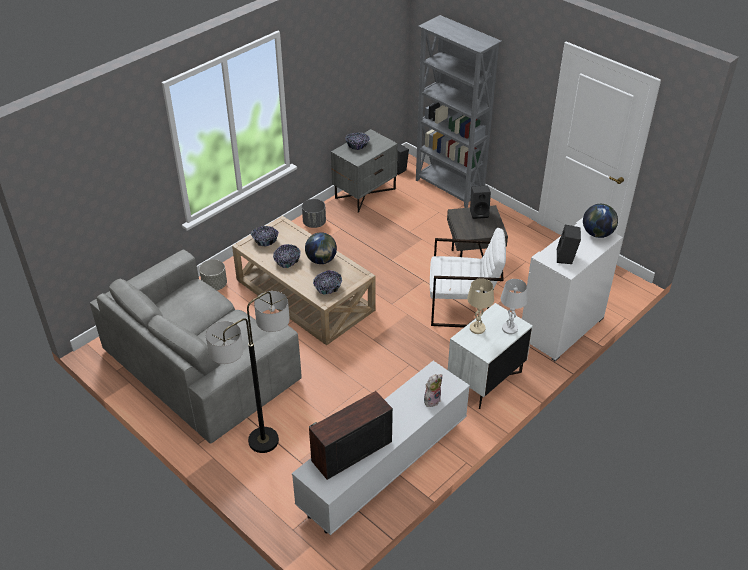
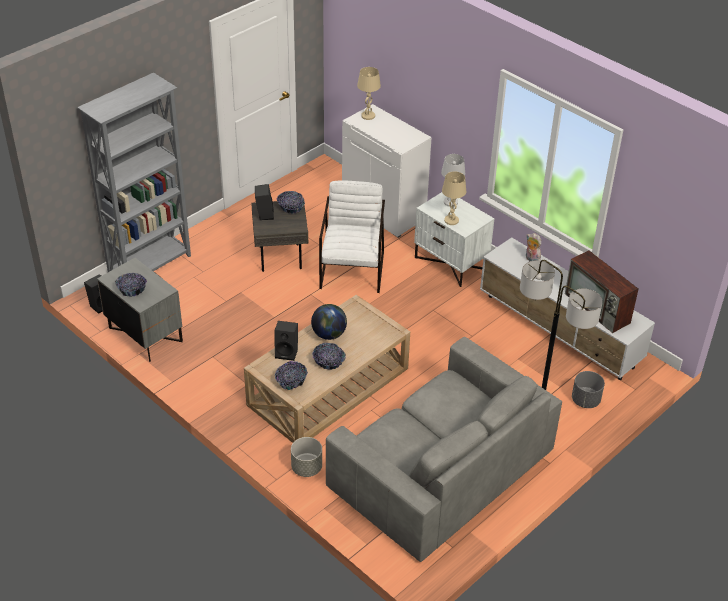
camera: 90 degrees left, 0 degrees up
(314, 223) = (197, 380): grey planter -> grey planter (585, 400)
(327, 287) = (375, 329): bowl -> bowl (291, 207)
(566, 258) = (402, 136): black speaker -> black speaker (287, 352)
(597, 233) = (368, 116): globe -> beige table lamp

